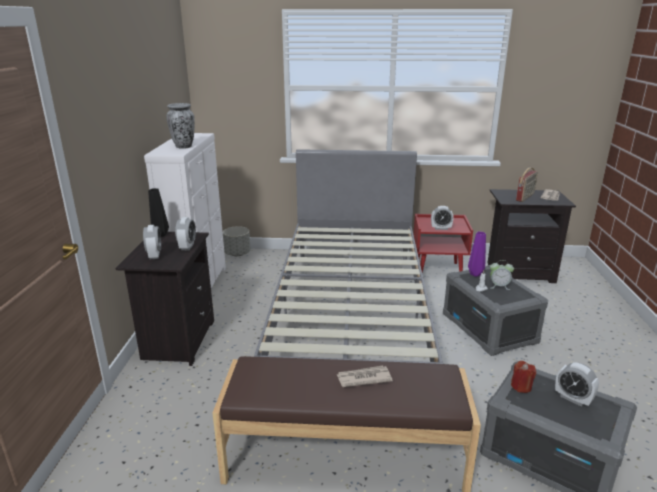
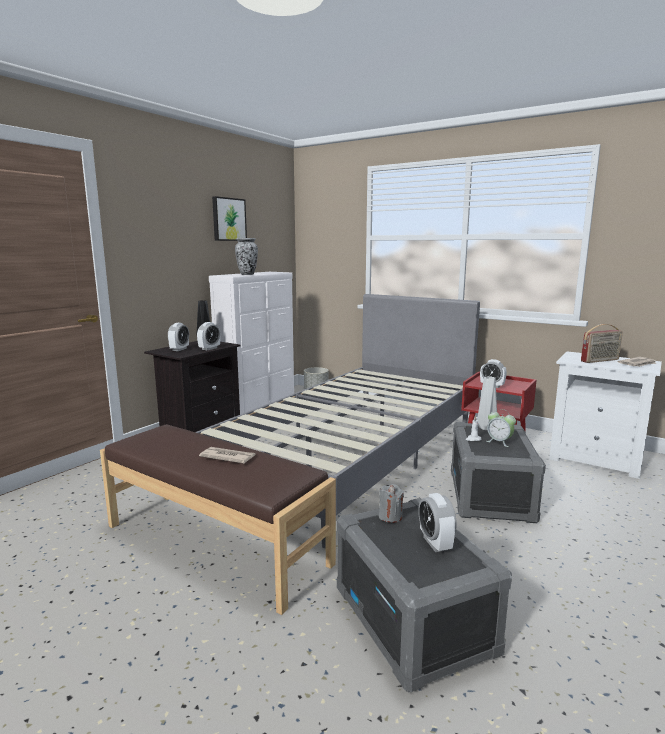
camera: 30 degrees right, 10 degrees down
(147, 80) = (228, 219): none -> picture
(476, 274) = (486, 428): purple vase -> grey vase
(518, 272) = (596, 459): black nightstand -> white nightstand
(521, 386) = (390, 516): red candle -> grey candle

